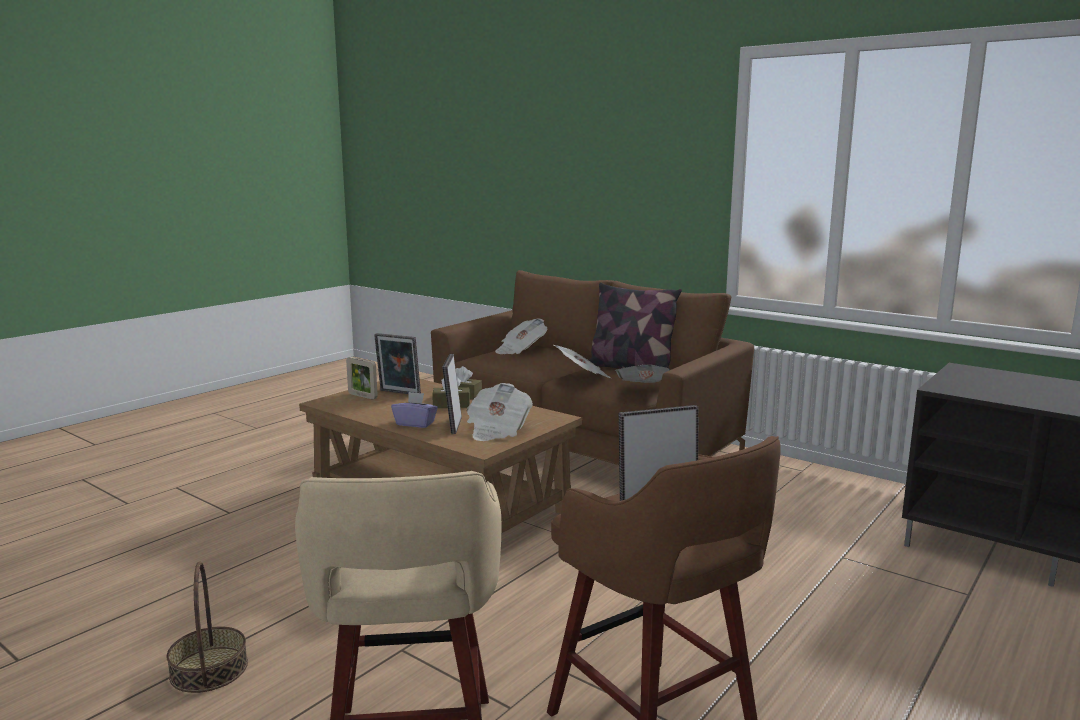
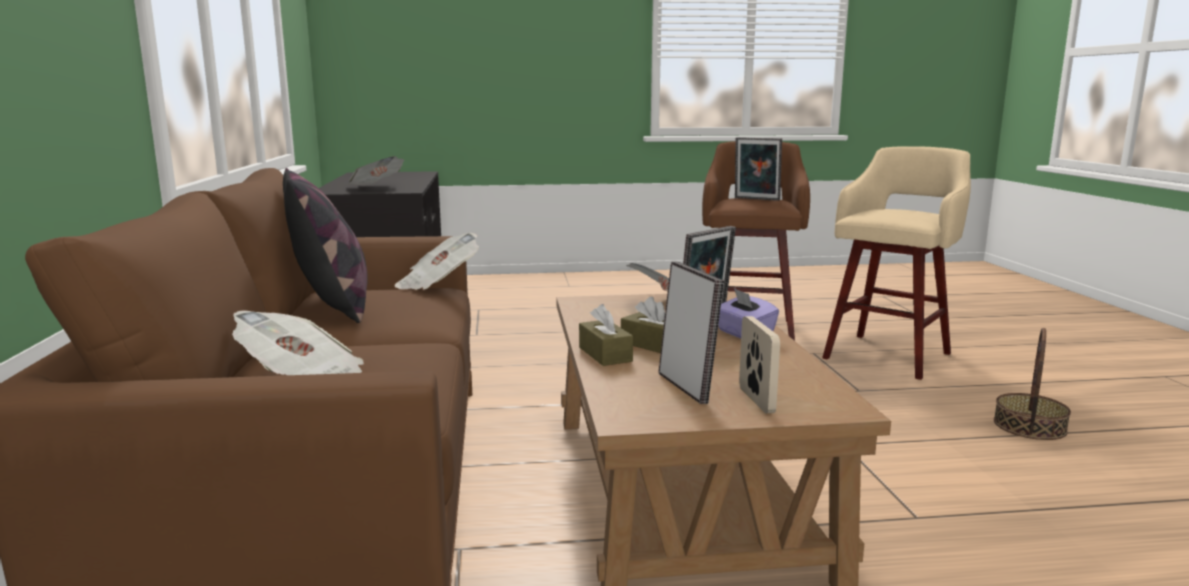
camera: 135 degrees left, 0 degrees up
(583, 376) = (428, 310): newspaper -> newspaper (376, 187)

